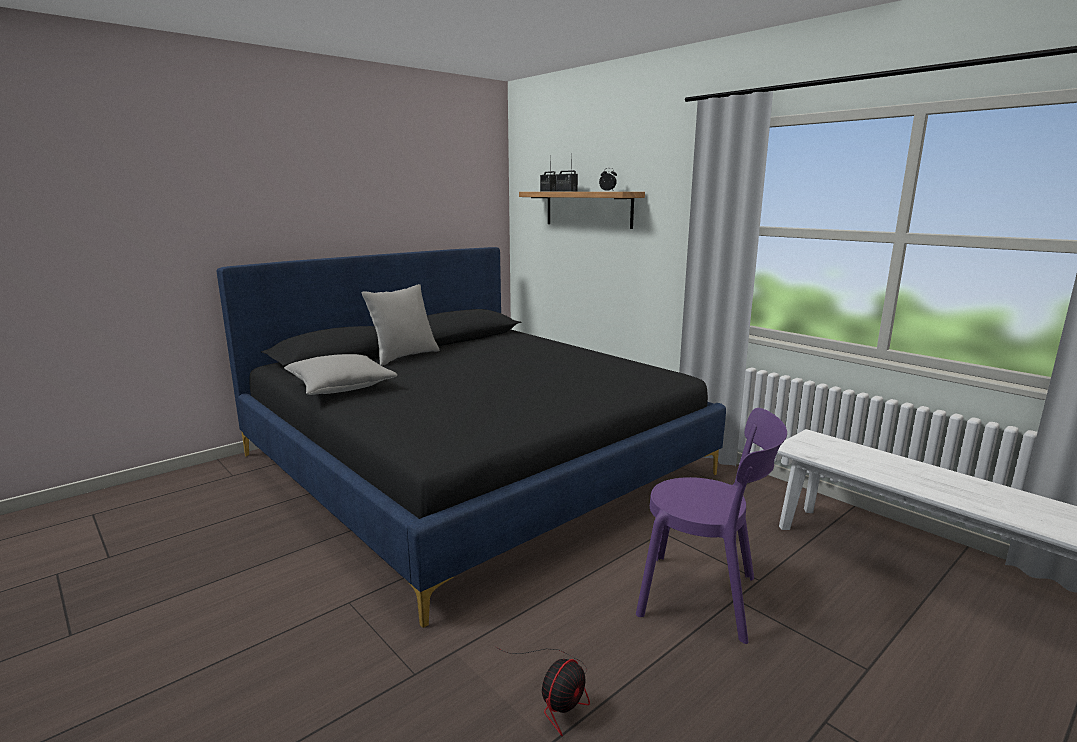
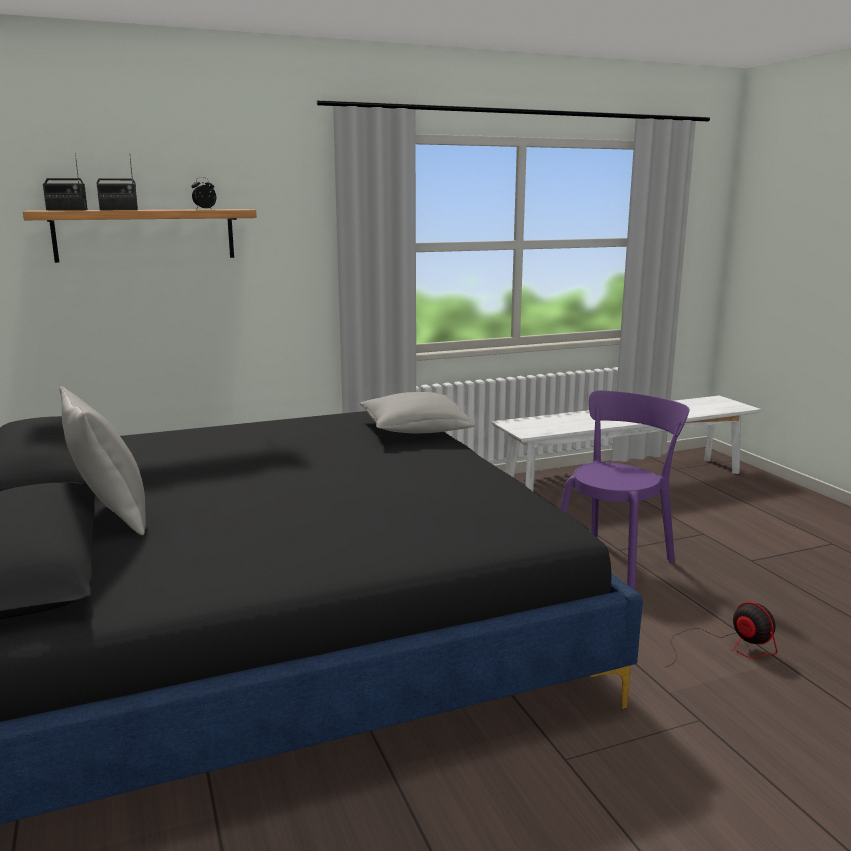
camera: 70 degrees left, 0 degrees up
(341, 387) = (236, 569): grey pillow -> grey pillow (414, 429)

